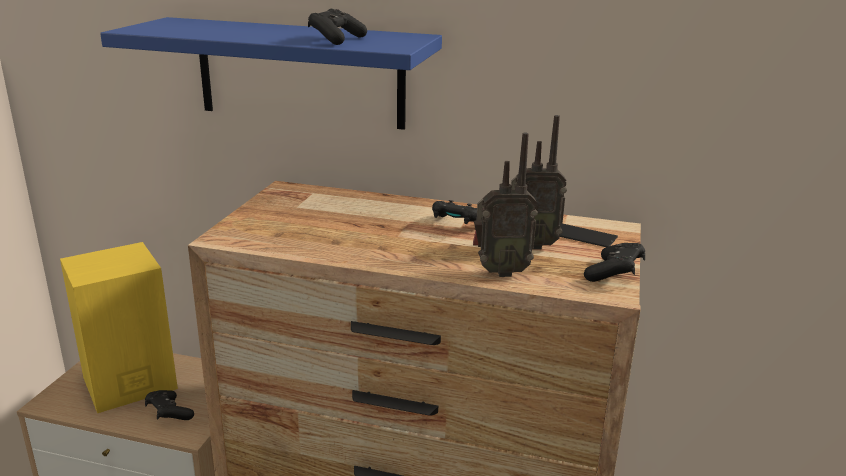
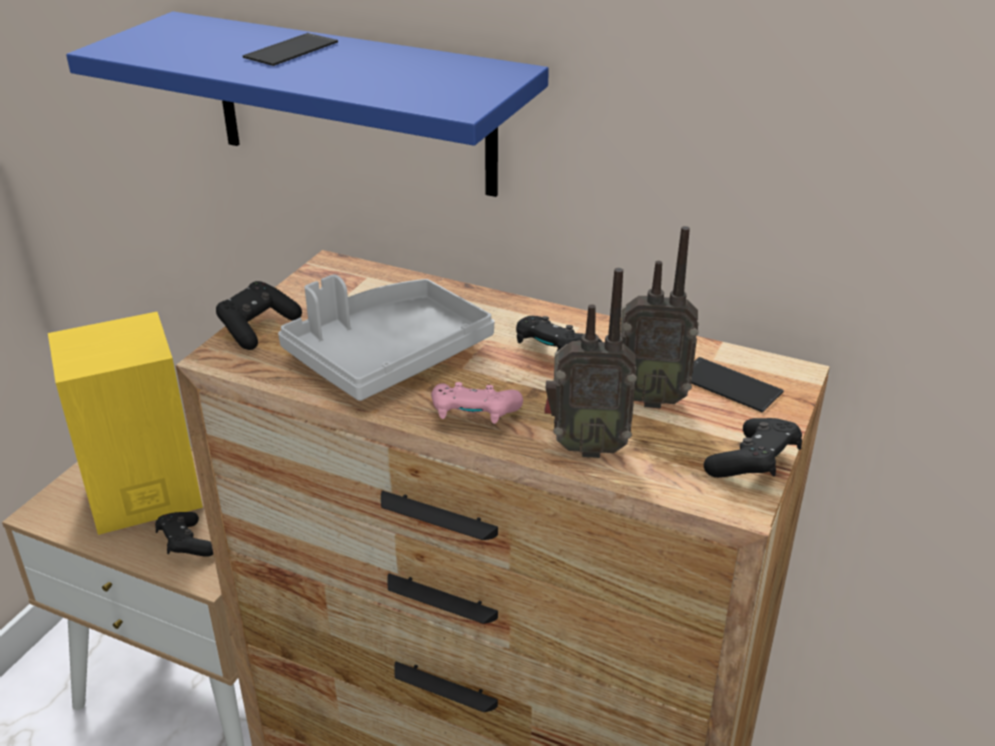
camera: 10 degrees right, 10 degrees up
(263, 30) = (291, 50): none -> phone
(336, 39) = (383, 80): black game controller -> black game controller (257, 328)
(342, 232) = (387, 356): none -> grey tray
(416, 261) = (474, 417): none -> pink game controller

